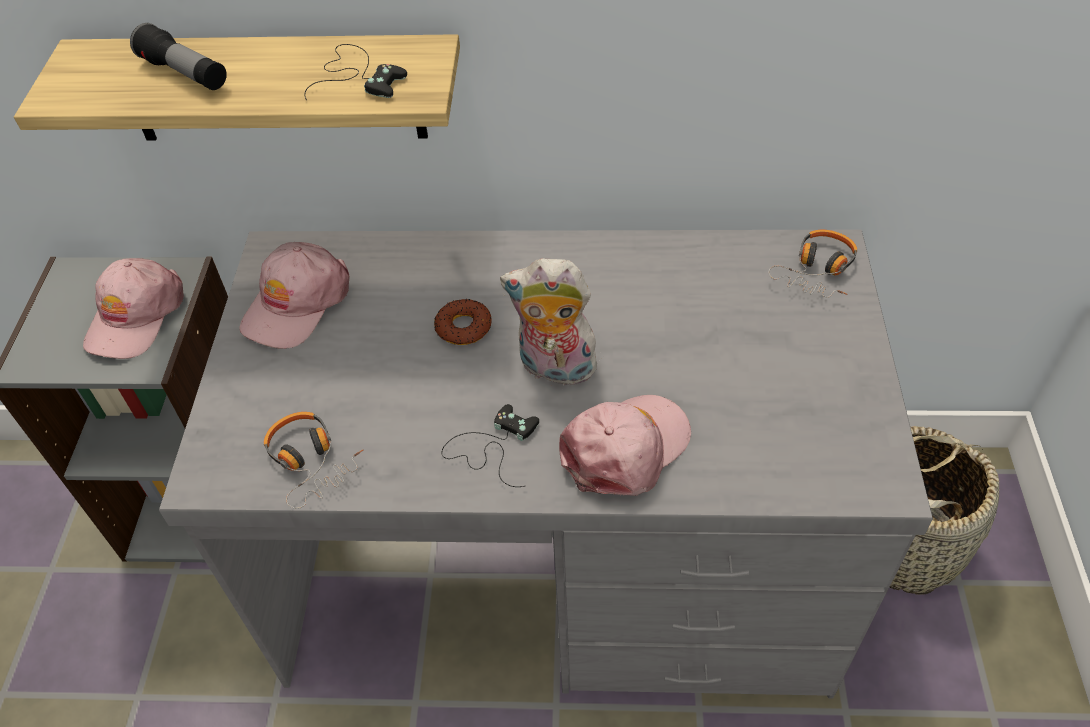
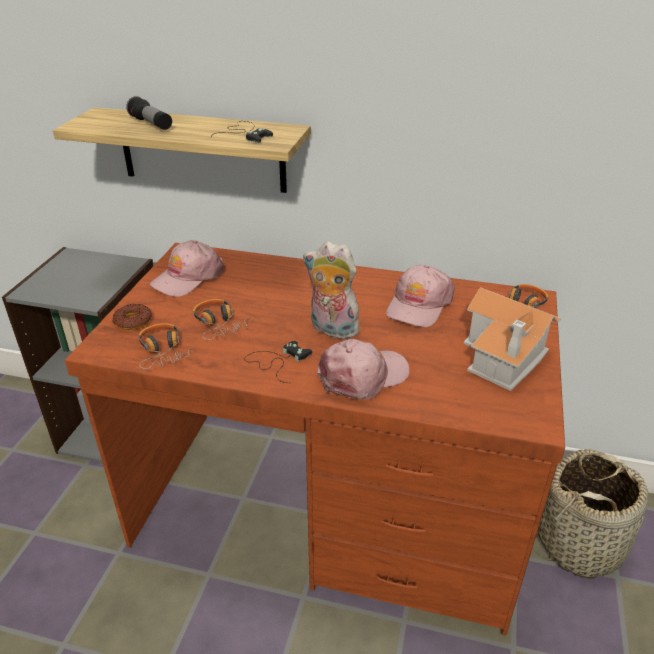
camera: 10 degrees right, 15 degrees down
(135, 316) = (97, 279): pink cap -> pink cap (418, 305)
(378, 391) = (219, 324): none -> headphones
(463, 327) = (282, 302): donut -> donut (133, 321)
(559, 567) = (330, 510): grey desk -> brown desk
(818, 371) = (505, 356): none -> toy house

